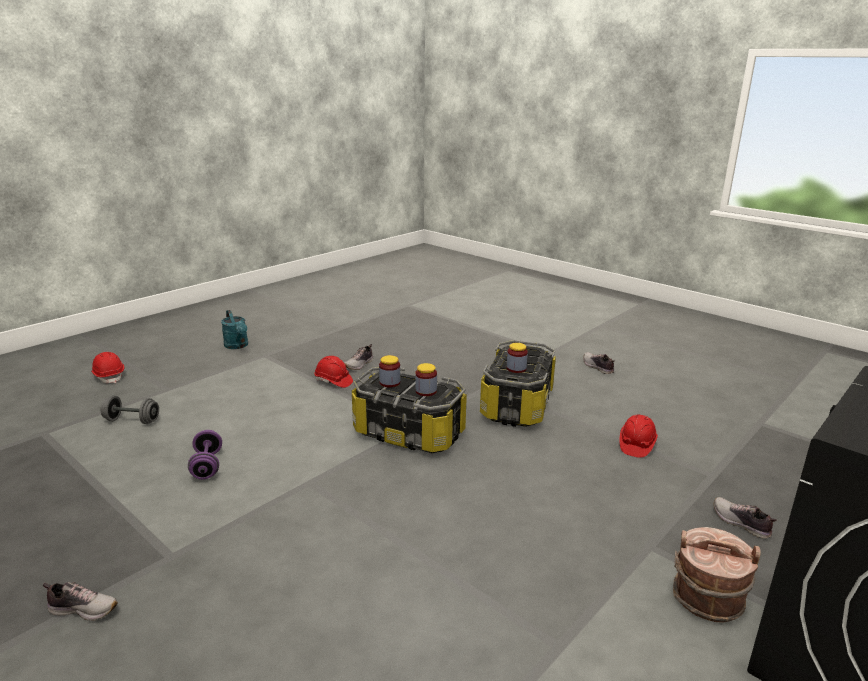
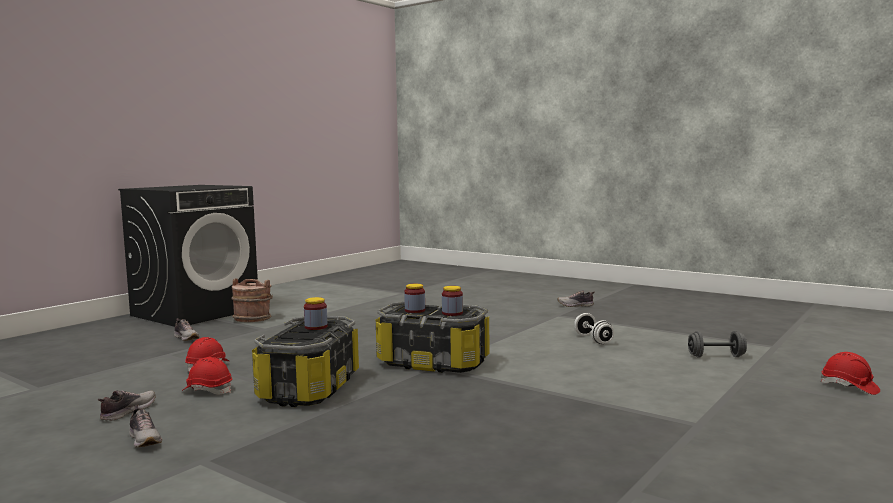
camera: 175 degrees right, 15 degrees down
(207, 466) = (593, 339): purple dumbbell -> white dumbbell
(237, 346) = (771, 437): turquoise watering can -> none
(333, 381) = (551, 398): red hard hat -> red hard hat (208, 390)
(359, 365) = (533, 420): shoe -> shoe (127, 412)

